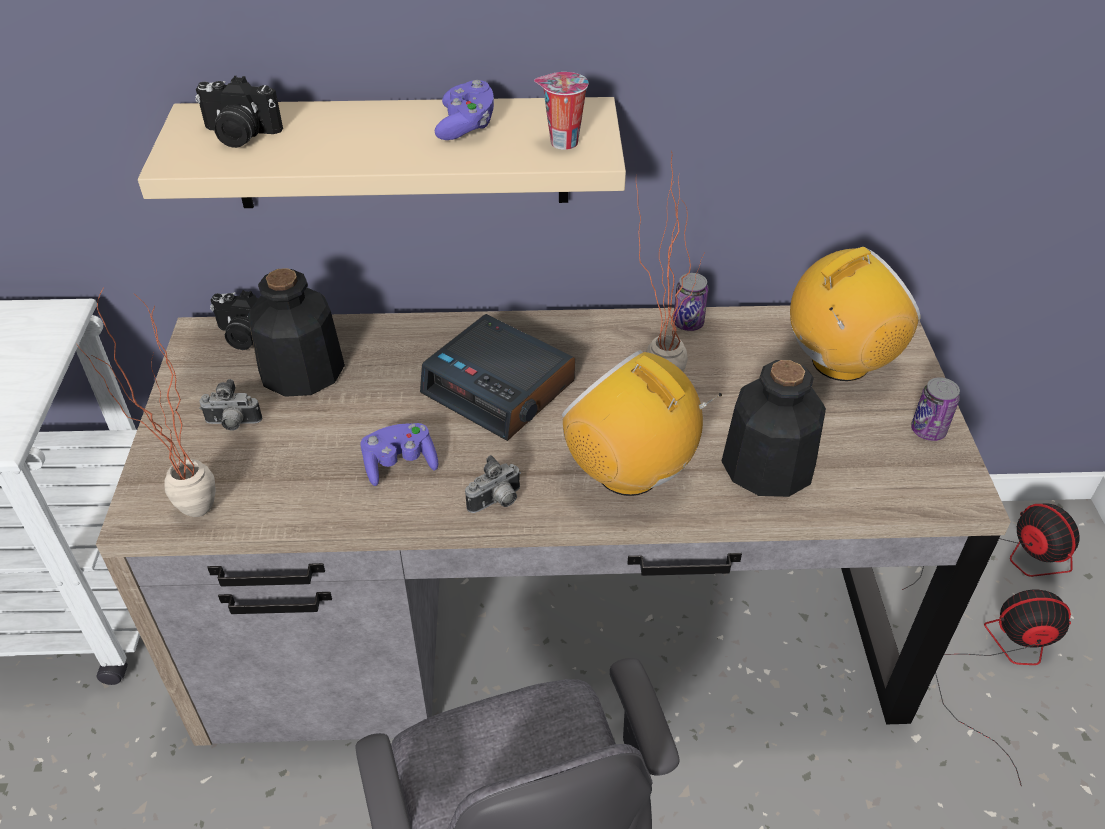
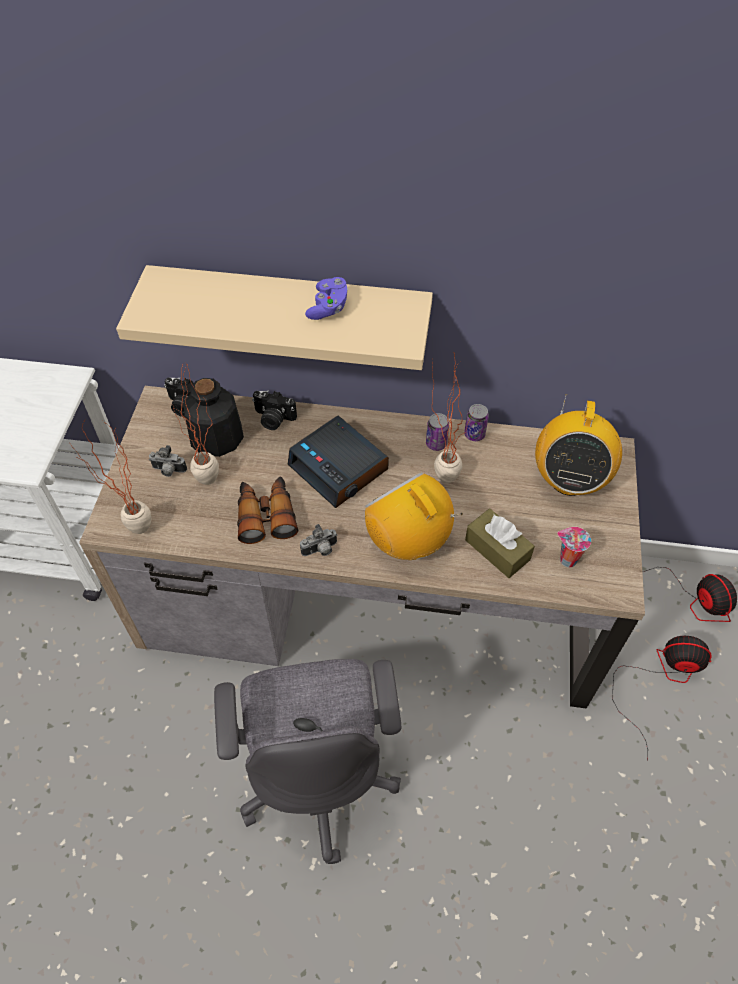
camera: 10 degrees right, 10 degrees up
(239, 135) = (183, 298): camera -> camera (273, 419)
(303, 437) = (210, 486): none -> potted plant
(400, 464) = (266, 514): purple game controller -> binoculars
(561, 143) = (387, 330): cup -> cup (566, 560)
(766, 465) = (497, 550): bottle -> brown tissue box
(839, 362) = (568, 479): radio -> radio turned 120 degrees clockwise
(928, 431) = (612, 540): can -> can (436, 443)

